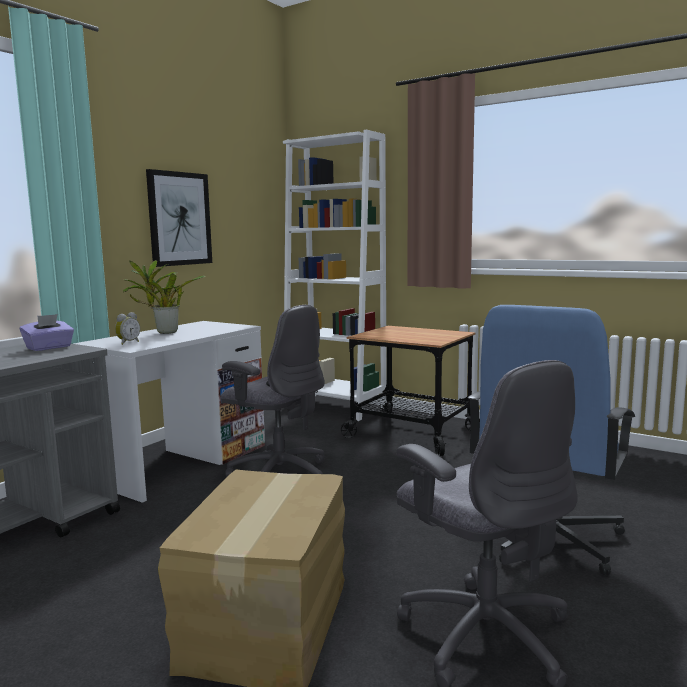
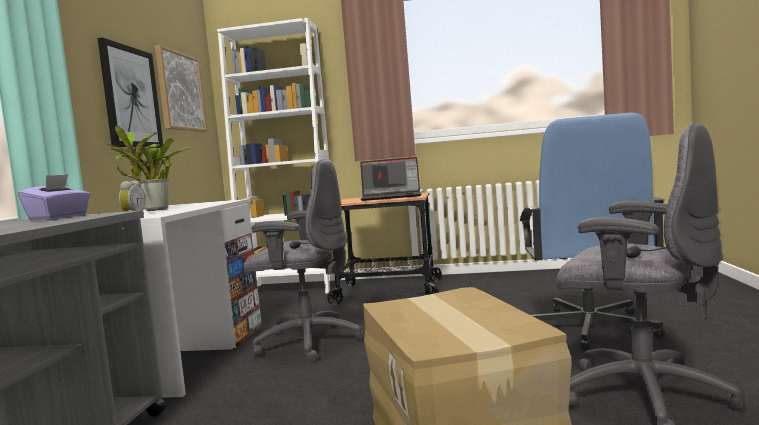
camera: 25 degrees left, 5 degrees down
(242, 205) = (180, 91): none -> picture
(423, 335) = (392, 197): none -> laptop

